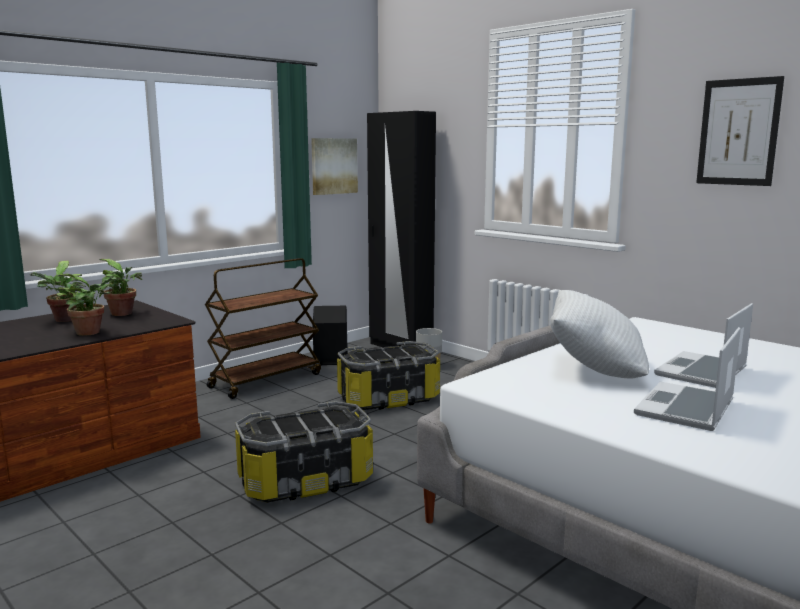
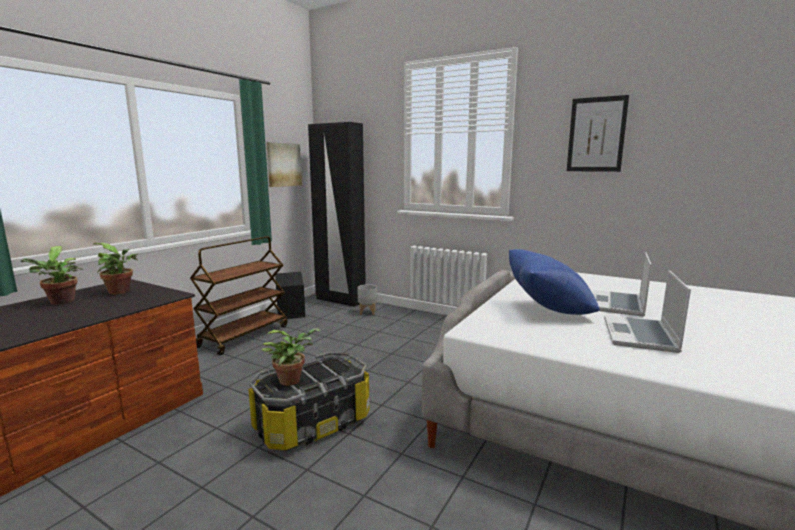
camera: 15 degrees left, 0 degrees up
(91, 332) = (94, 312): potted plant -> potted plant (292, 380)
(388, 398) = (349, 341): storage box -> none
(595, 370) = (547, 310): white pillow -> blue pillow

